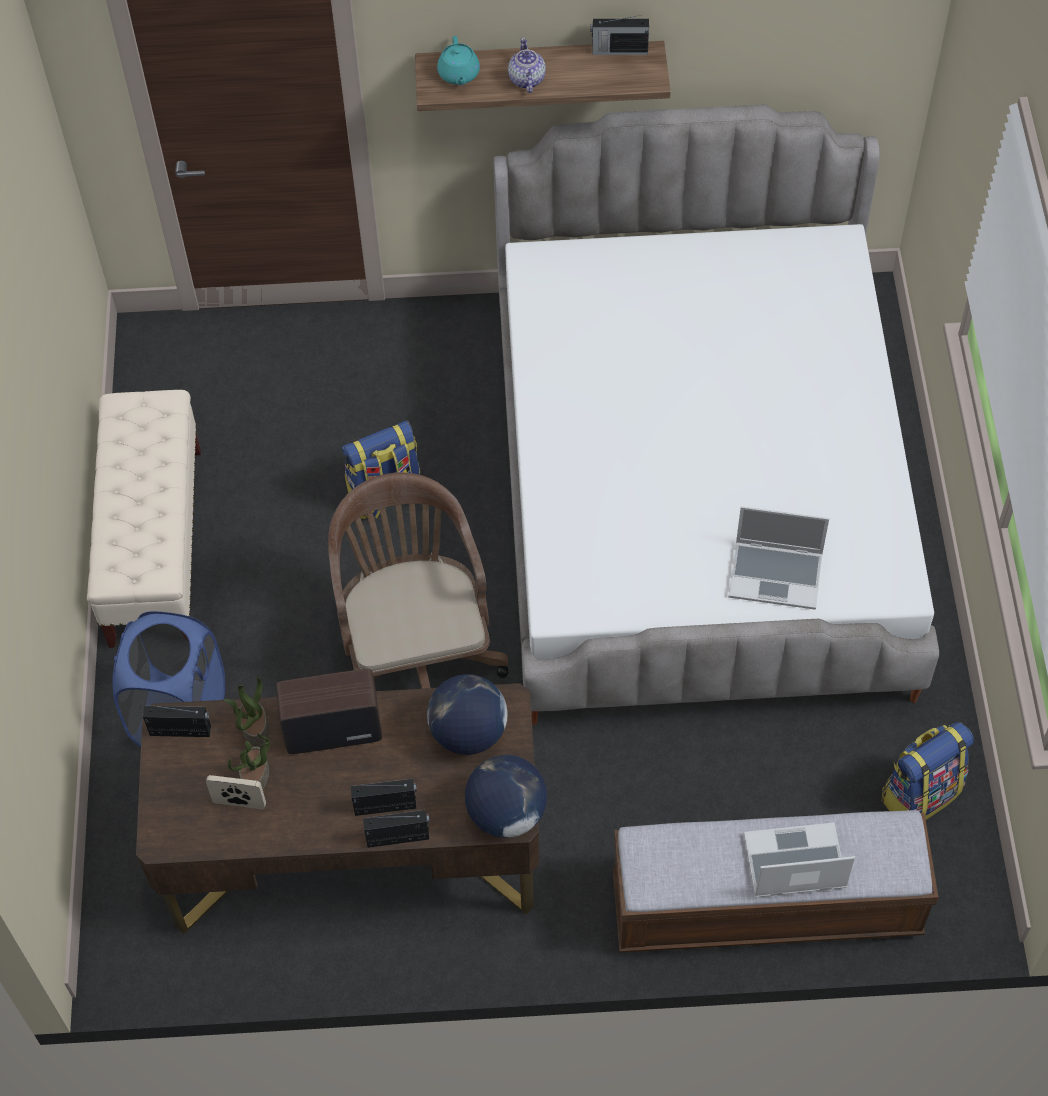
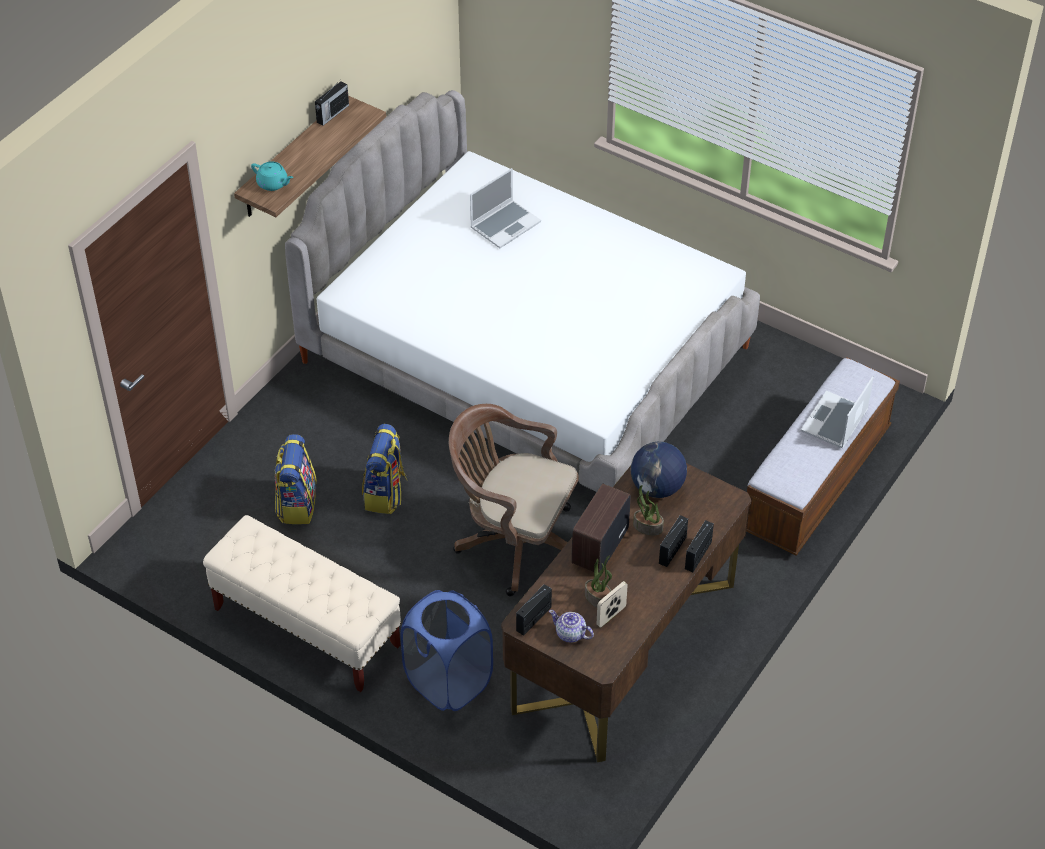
camera: 55 degrees left, 10 degrees down
(254, 727) = (564, 582): potted plant -> potted plant (647, 527)
(506, 813) = (724, 500): globe -> none
(526, 80) = (310, 160): teapot -> teapot (570, 634)
(776, 575) = (664, 315): laptop -> laptop (505, 224)
(920, 794) = (804, 379): backpack -> backpack (296, 504)

